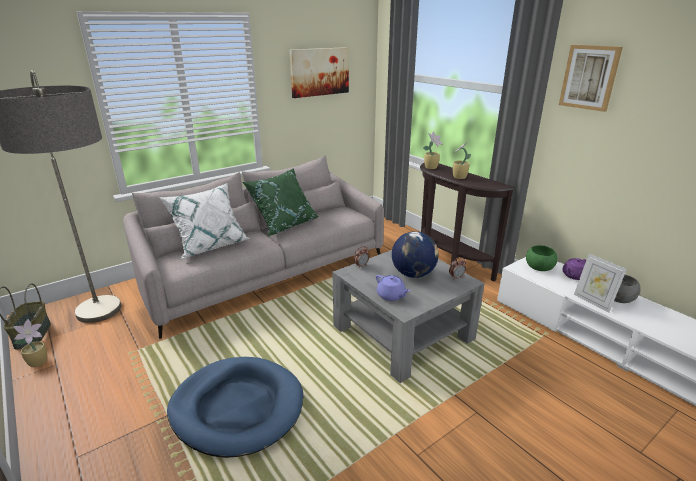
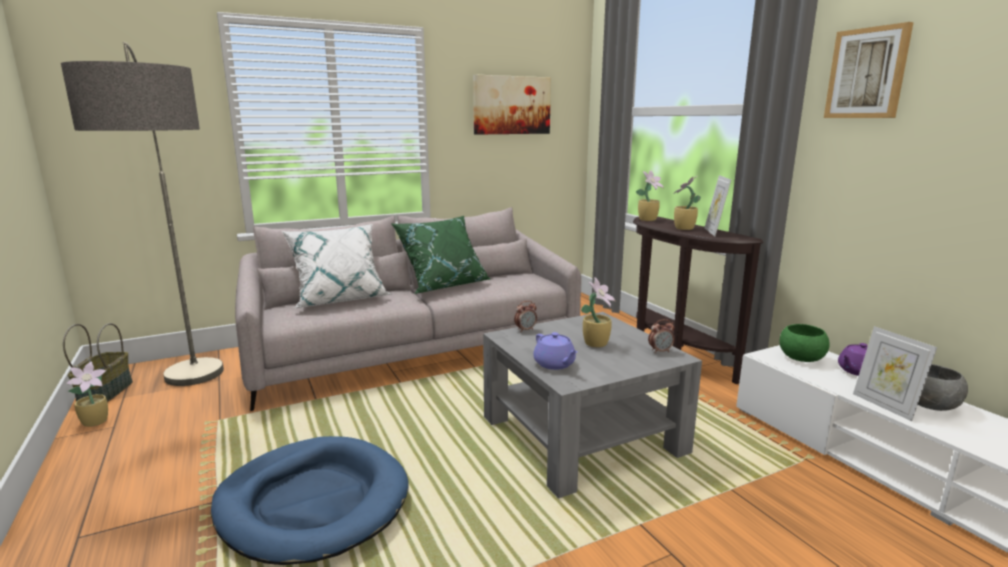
camera: 10 degrees right, 10 degrees down
(413, 274) = (597, 343): globe -> potted plant
(480, 180) = (714, 232): none -> picture frame

